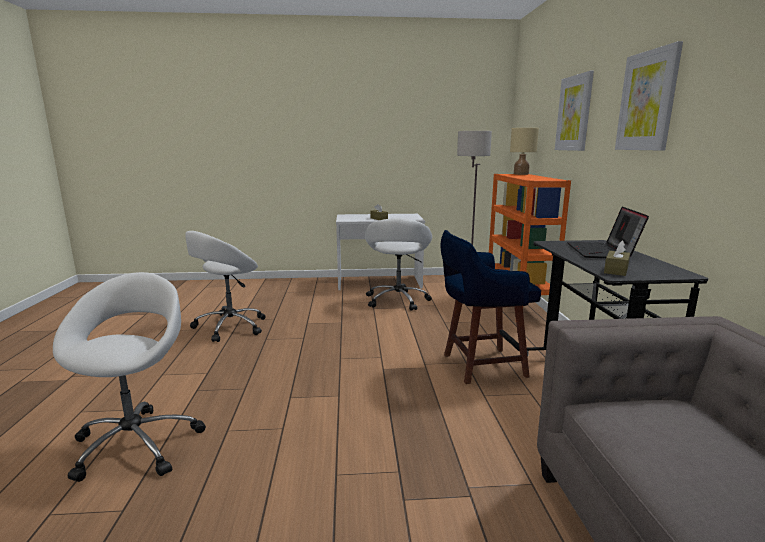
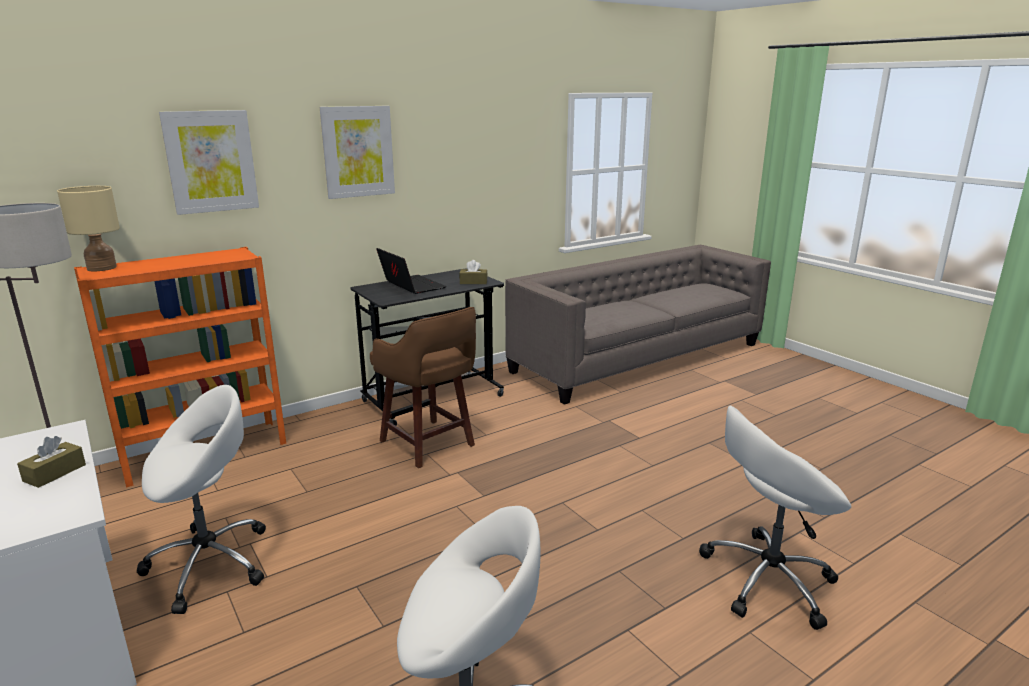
camera: 120 degrees left, 5 degrees up
(480, 366) = (429, 445): blue stool -> brown stool
(602, 252) = (411, 286): laptop -> laptop turned 105 degrees counterclockwise

